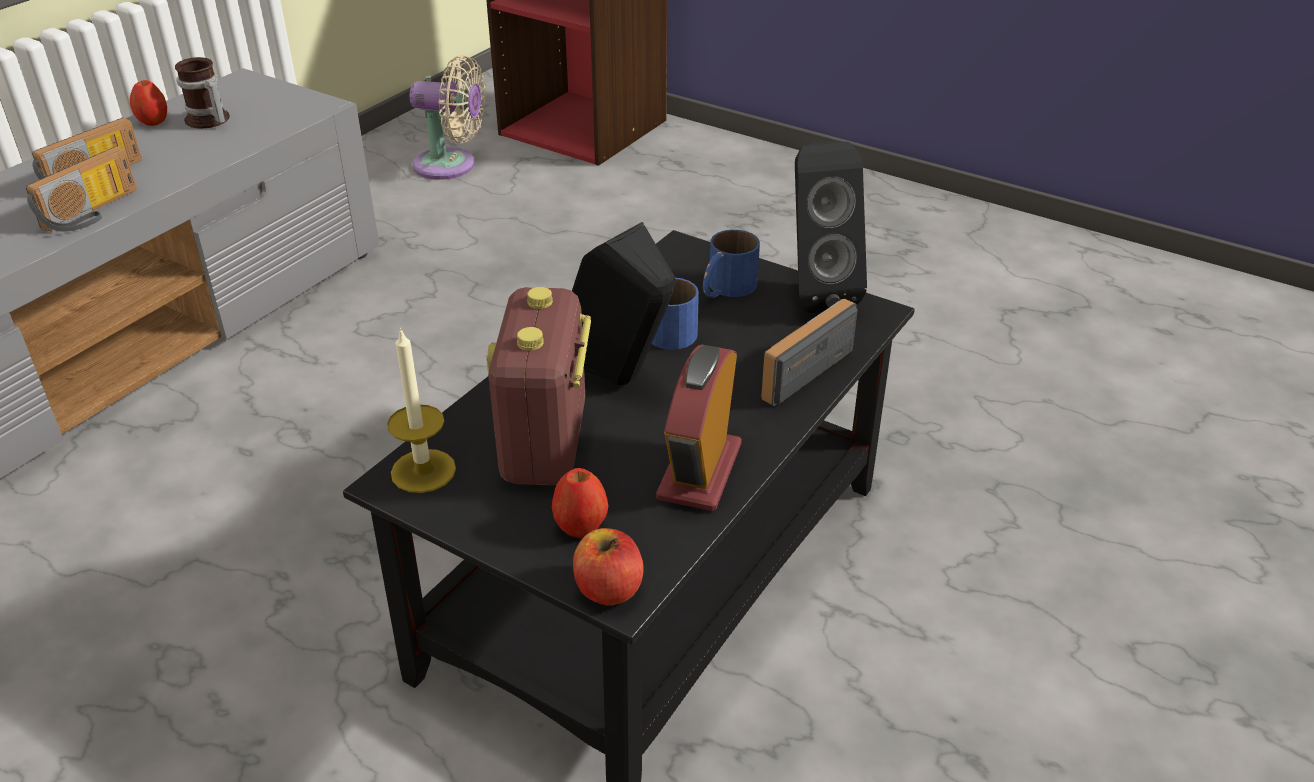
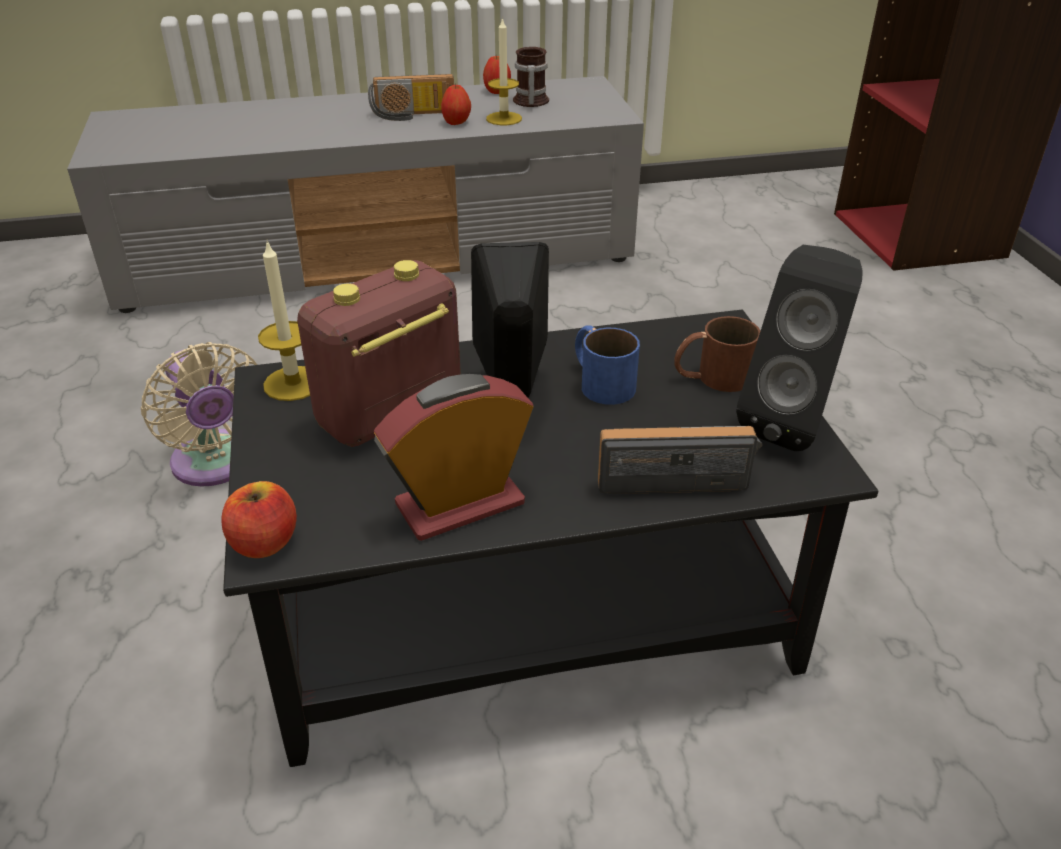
camera: 45 degrees right, 0 degrees up
(93, 213) = (381, 133): radio -> none
(208, 148) = (504, 118): none -> candle
(451, 166) = (765, 223): beige fan -> beige fan (217, 465)
(581, 526) = (319, 486): apple -> apple (456, 123)
(725, 289) = (712, 377): blue mug -> brown mug

